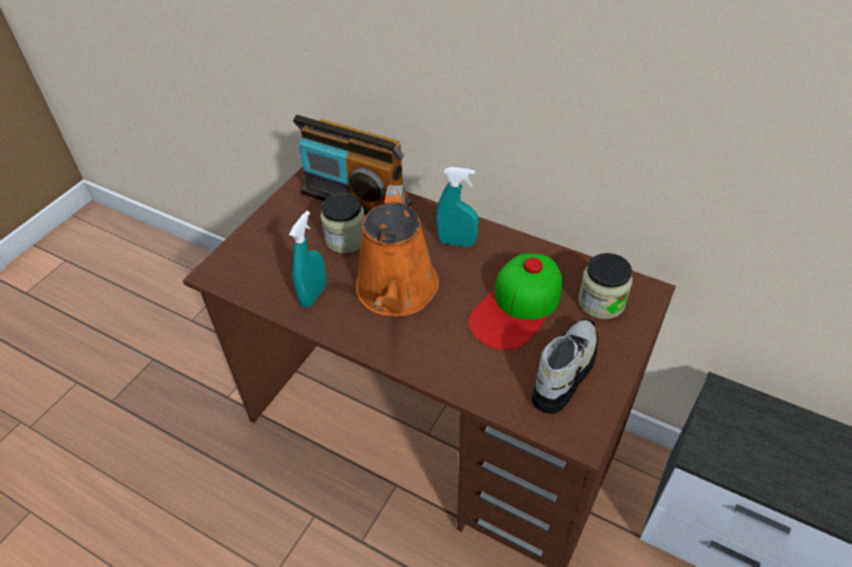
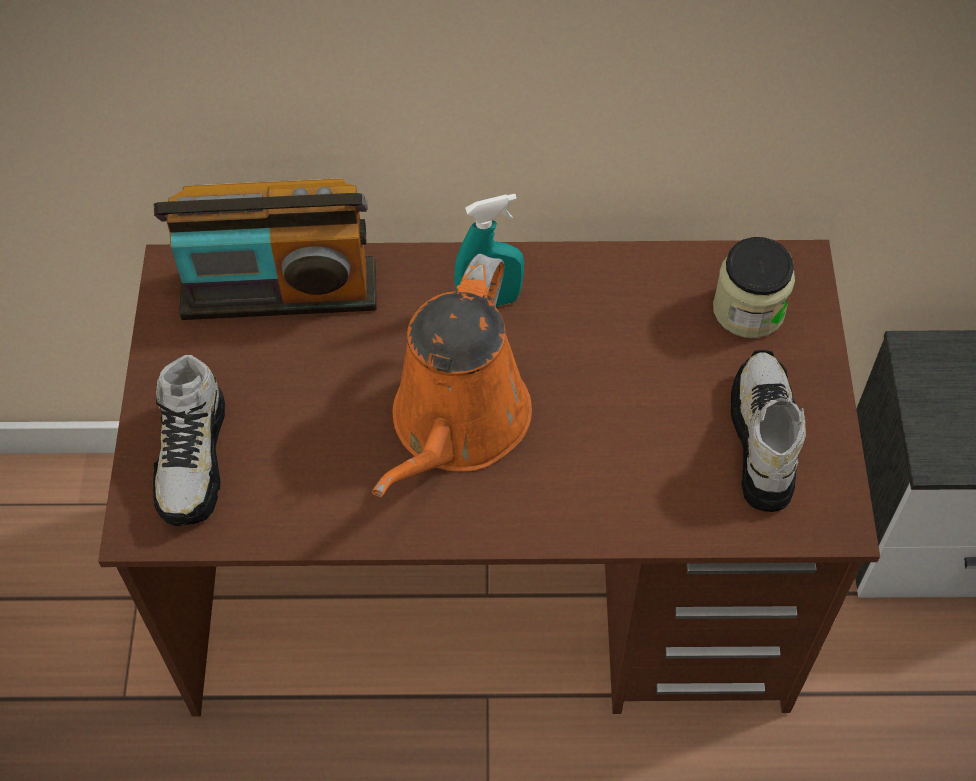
camera: 30 degrees left, 10 degrees up
(259, 254) = (194, 459): none -> shoe
(313, 295) = (333, 488): turquoise spray bottle -> none
(346, 239) = (315, 370): jar -> none
(396, 292) = (456, 426): orange watering can -> orange watering can turned 45 degrees clockwise
(517, 307) = (642, 370): cap -> none

